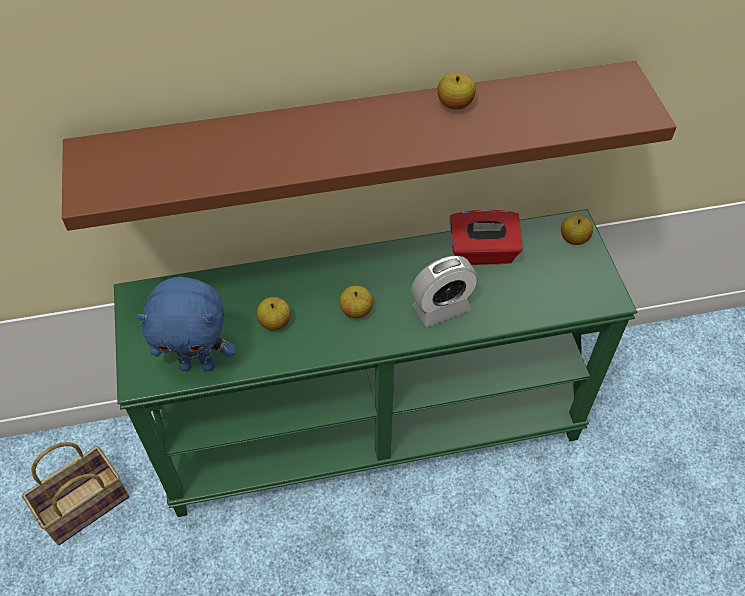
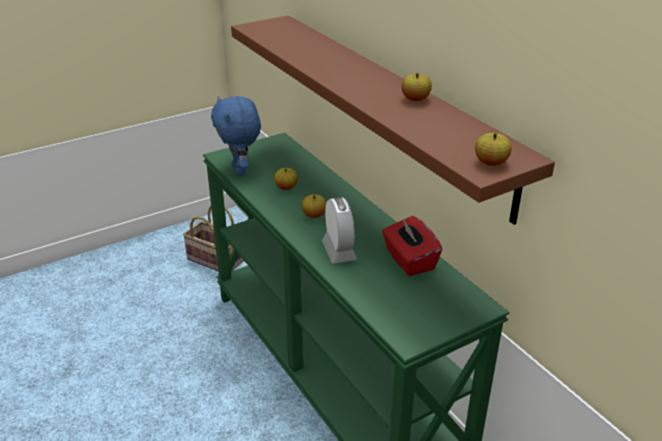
camera: 70 degrees right, 20 degrees down
(441, 308) = (339, 251): alarm clock -> alarm clock turned 150 degrees counterclockwise
(574, 239) = (463, 308): apple -> apple (491, 163)

